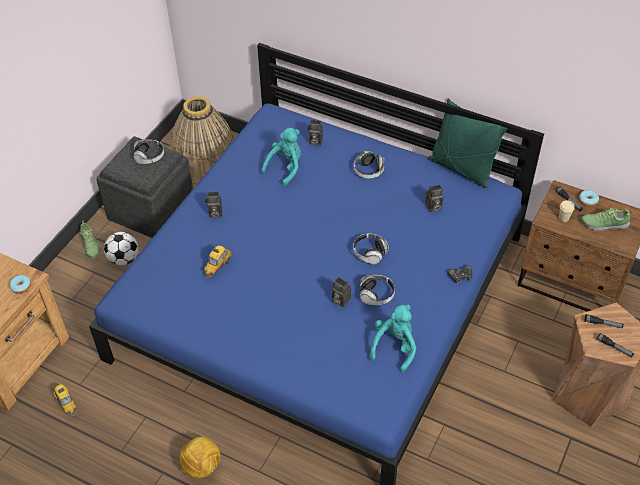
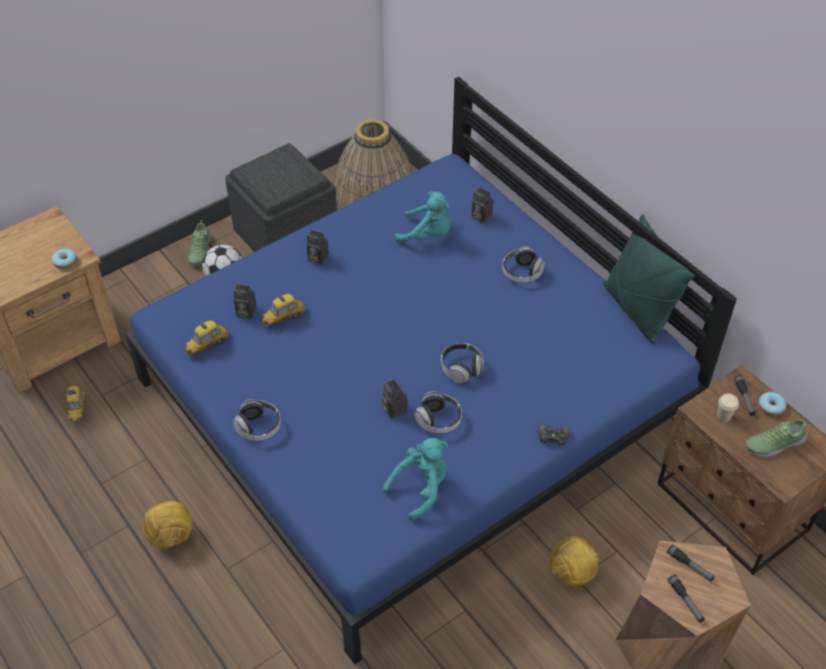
camera: 25 degrees right, 0 degrees up
(149, 157) = (291, 171): headphones -> headphones (258, 427)
(172, 308) = (207, 345): none -> toy car
(285, 168) = (427, 235): turquoise plush toy -> turquoise plush toy turned 45 degrees clockwise
(432, 207) = (570, 343): camera -> camera (244, 312)
(499, 369) = (572, 574): none -> football
(604, 224) = (773, 443): shoe -> shoe turned 45 degrees counterclockwise

